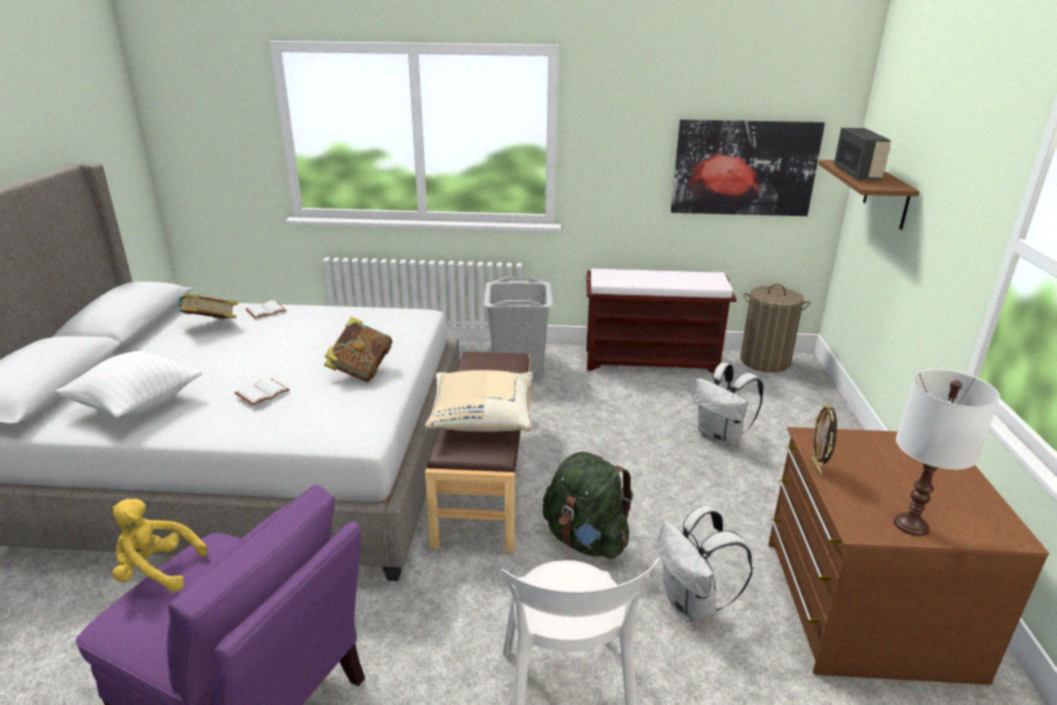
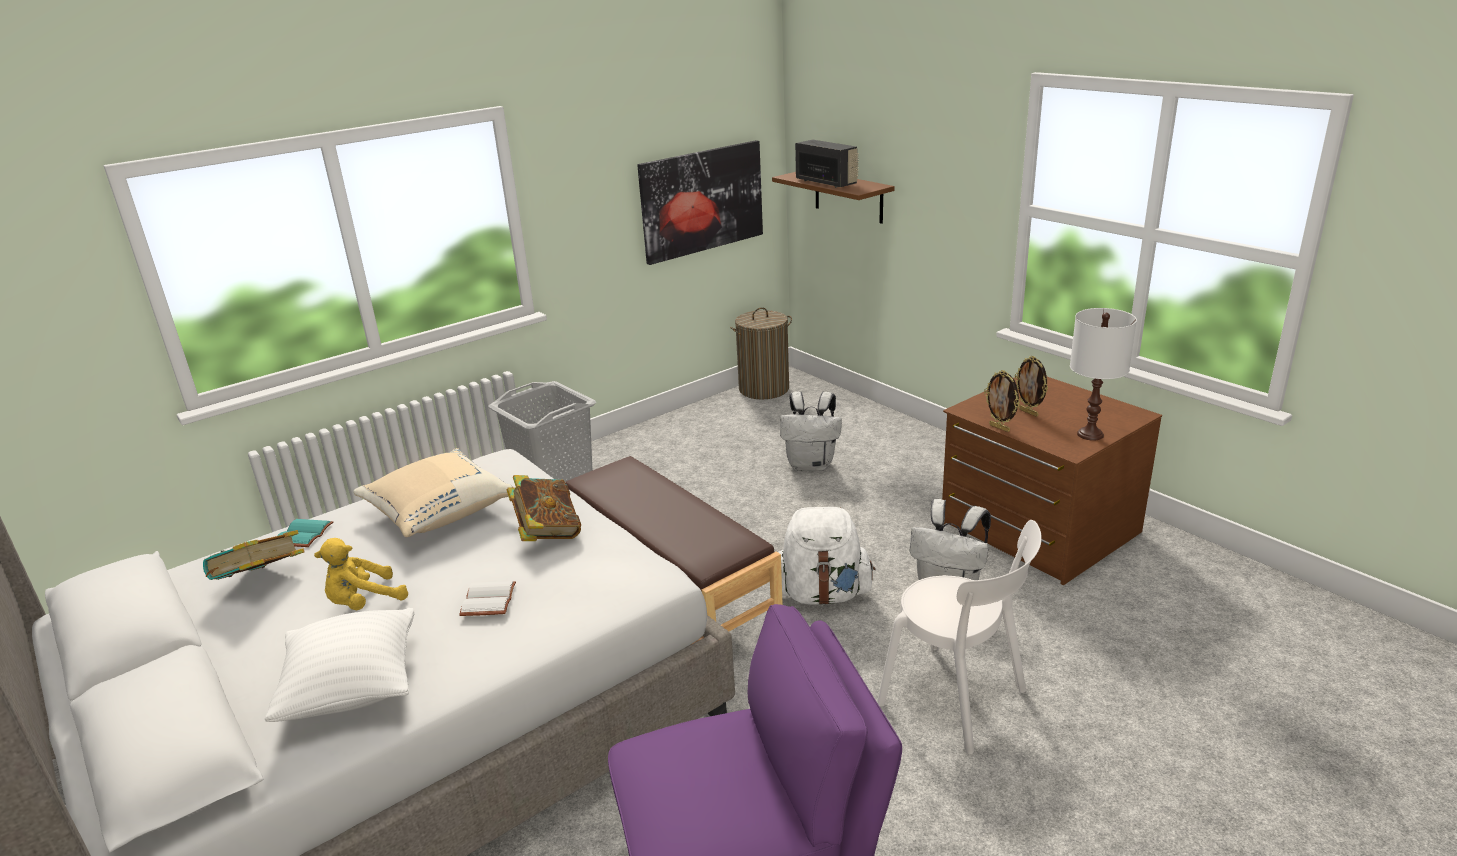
camera: 40 degrees left, 0 degrees up
(157, 571) = (645, 793): yellow plush toy -> yellow plush toy (364, 603)
(266, 311) = (304, 535): white book -> turquoise book
(481, 418) = (687, 525): beige pillow -> beige pillow (438, 513)
(585, 540) = (822, 594): green backpack -> white backpack
(652, 361) = (673, 429): brown bench -> none
(875, 470) = (1029, 412): none -> picture frame

